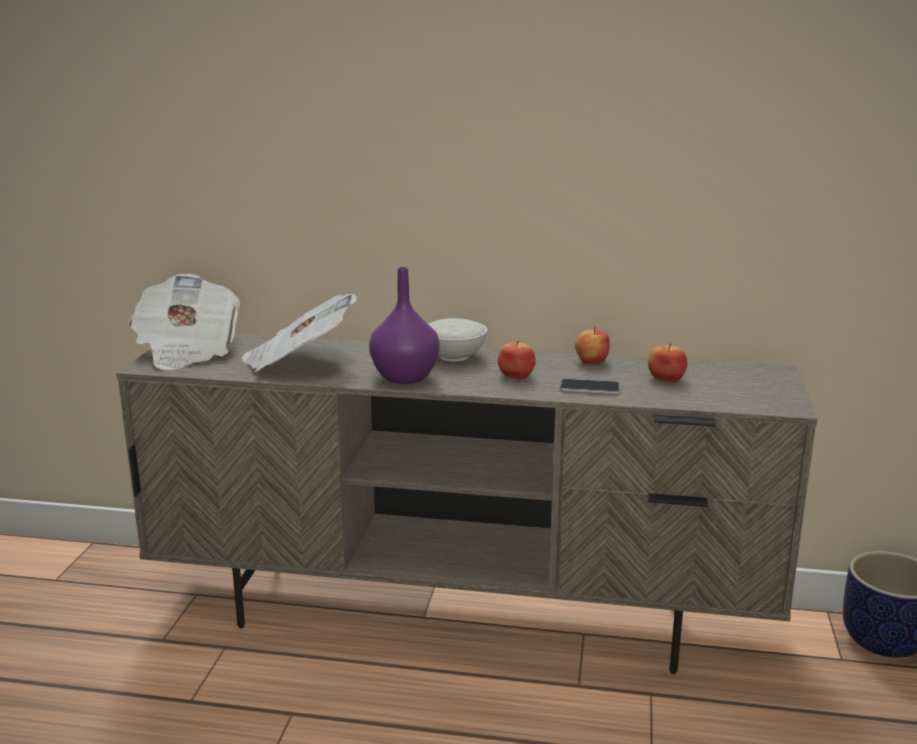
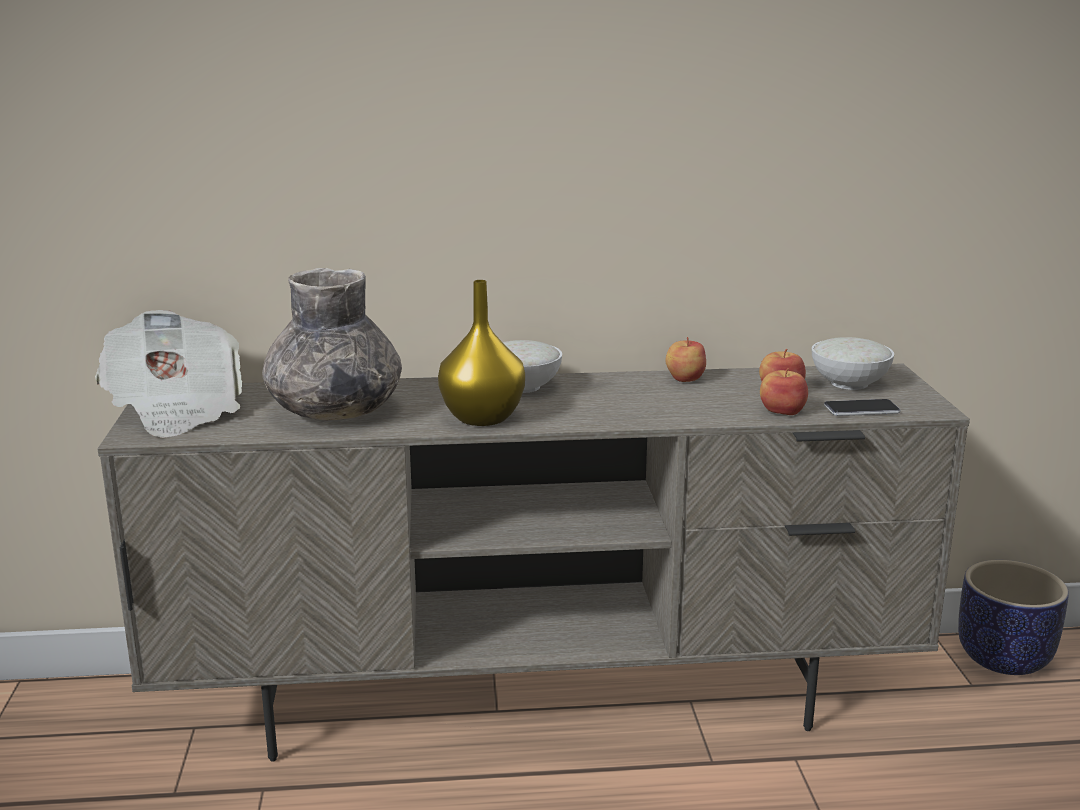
camera: 15 degrees left, 0 degrees up
(298, 362) = (334, 411): newspaper -> grey vase
(404, 378) = (481, 418): purple vase -> yellow vase
(516, 375) = (612, 402): apple -> apple (782, 411)
(589, 388) = (706, 409): phone -> phone (861, 409)
(732, 378) = (849, 383): none -> white bowl

